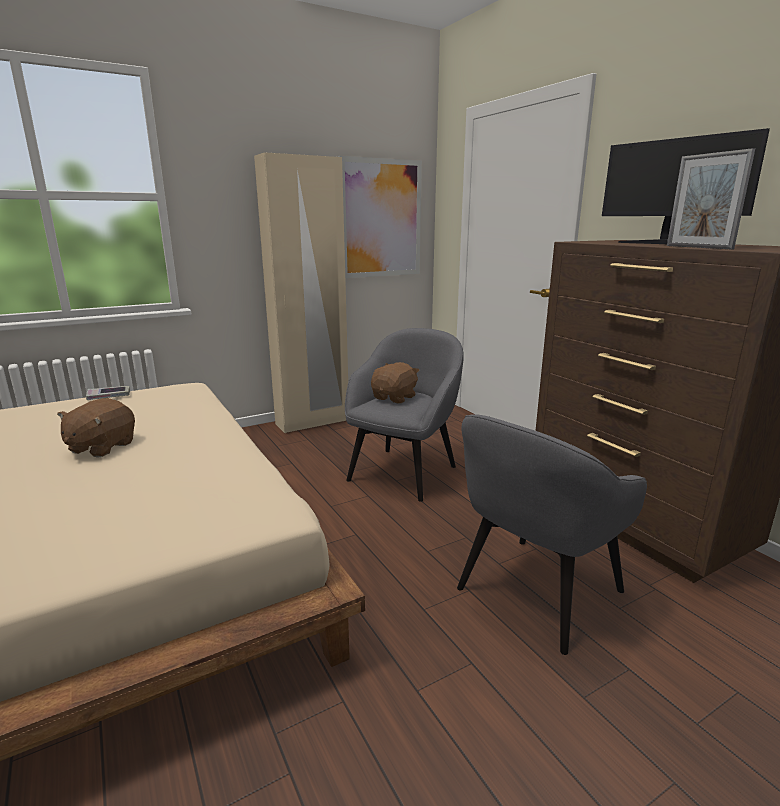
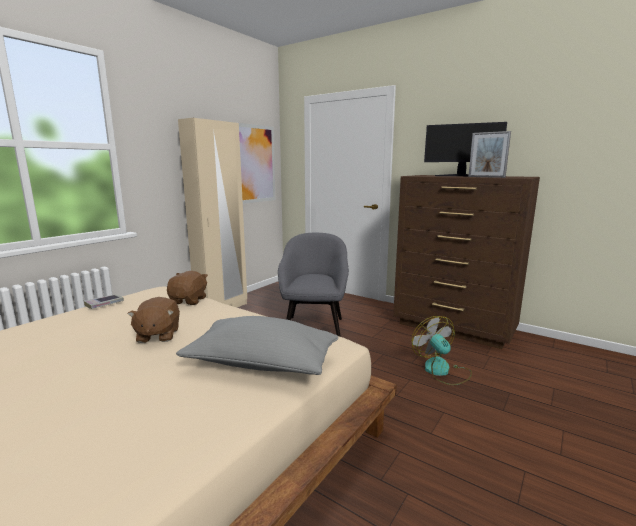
camera: 25 degrees left, 5 degrees down
(135, 516) = (261, 364): none -> grey pillow
(395, 398) = (309, 278): brown plush toy -> brown plush toy (189, 300)
(537, 592) = (442, 371): grey armchair -> fan

